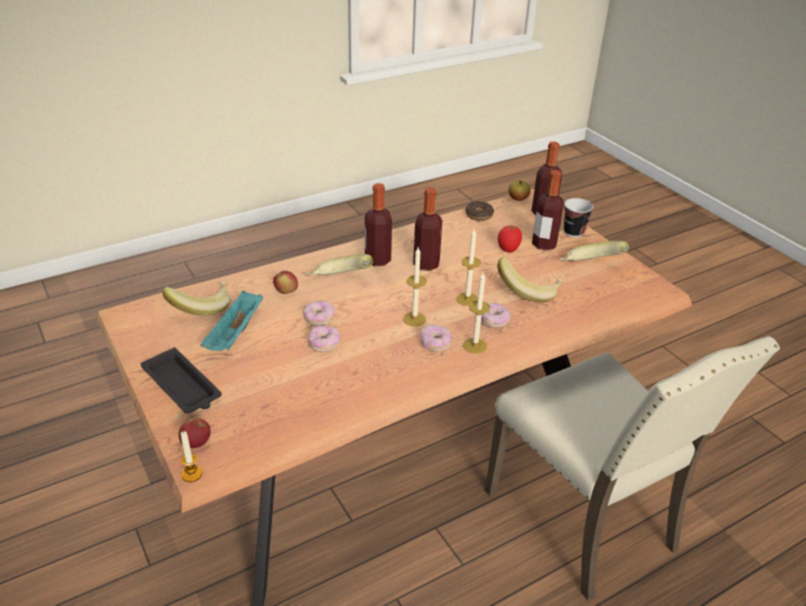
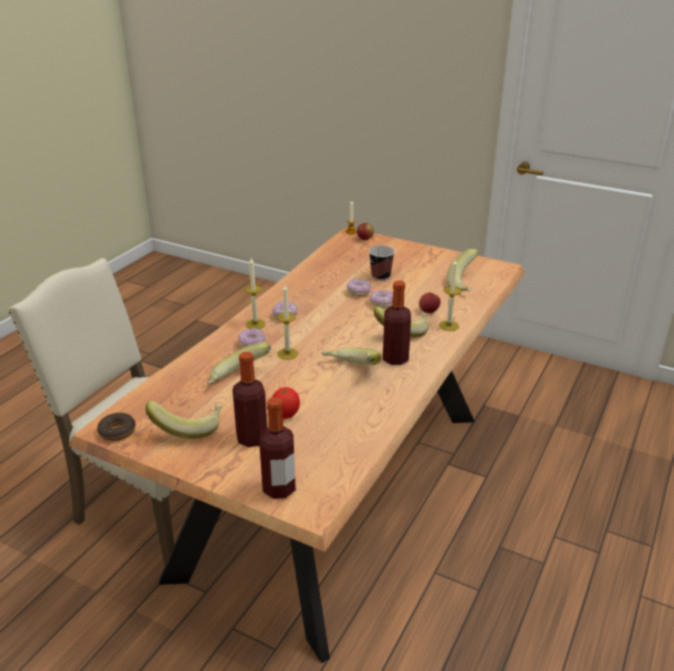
camera: 150 degrees right, 5 degrees down
(182, 387) = (407, 252): black tray -> none
(235, 334) = (420, 279): turquoise tray -> none
(414, 319) = (315, 326): candle -> candle (449, 326)
(426, 264) = (350, 370): bottle -> banana
(479, 215) = (352, 451): donut -> donut (117, 431)
(518, 199) = (326, 501): apple -> none
(573, 232) = (226, 471): cup -> cup (380, 276)

